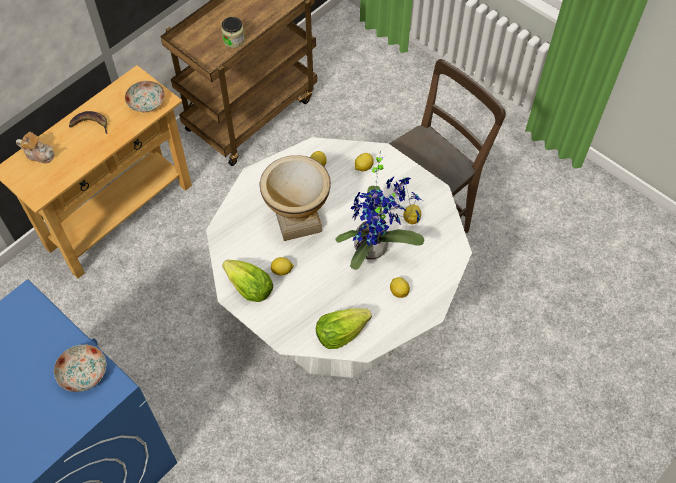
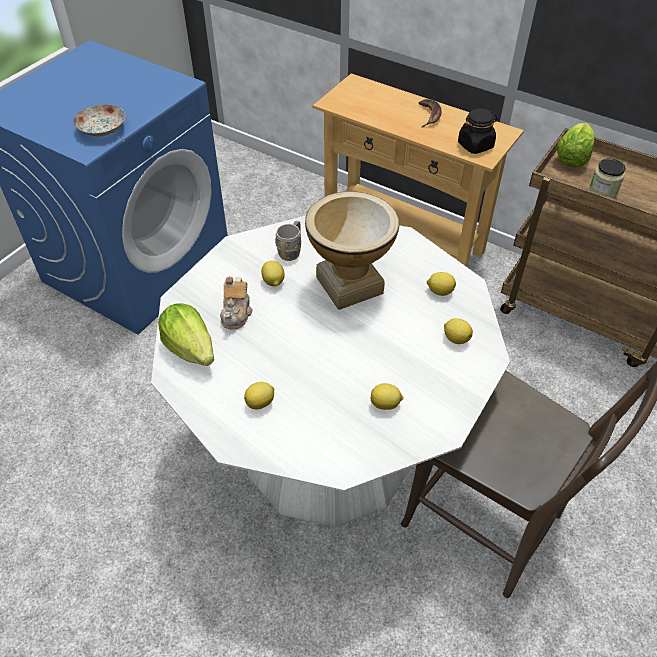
camera: 80 degrees right, 10 degrees down
(39, 154) = (379, 94): teapot -> teapot (237, 313)
(147, 102) = (475, 145): plate -> black jar
(248, 254) = (291, 250): none -> grey mug
(250, 288) = (244, 258): lettuce -> lettuce (572, 158)
(375, 247) = (327, 368): potted plant -> none

